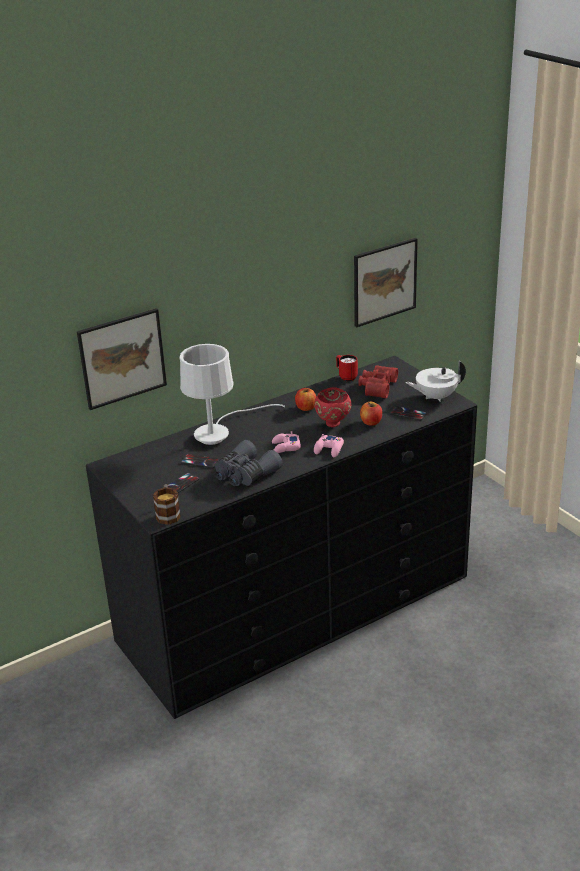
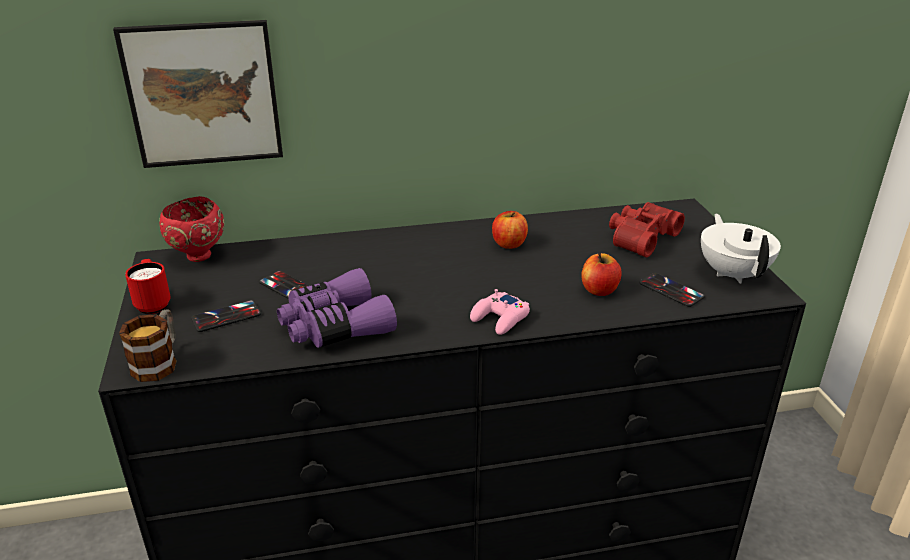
camera: 20 degrees right, 0 degrees up
(218, 433) = (351, 252): white table lamp -> none
(245, 474) = (334, 326): grey binoculars -> purple binoculars
(285, 447) = (433, 297): pink game controller -> none
(333, 424) = (534, 278): red bowl -> red bowl (198, 257)
(346, 376) = (600, 212): red mug -> red mug (153, 303)
(384, 282) = (697, 71): picture -> none
(435, 397) = (733, 273): white teapot -> white teapot turned 75 degrees clockwise

